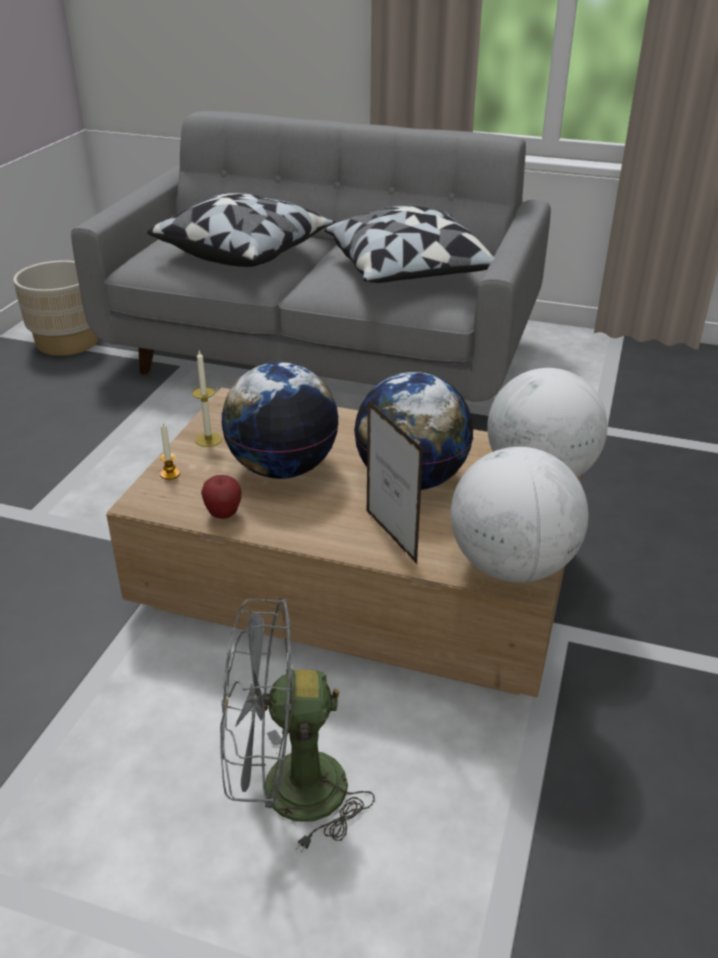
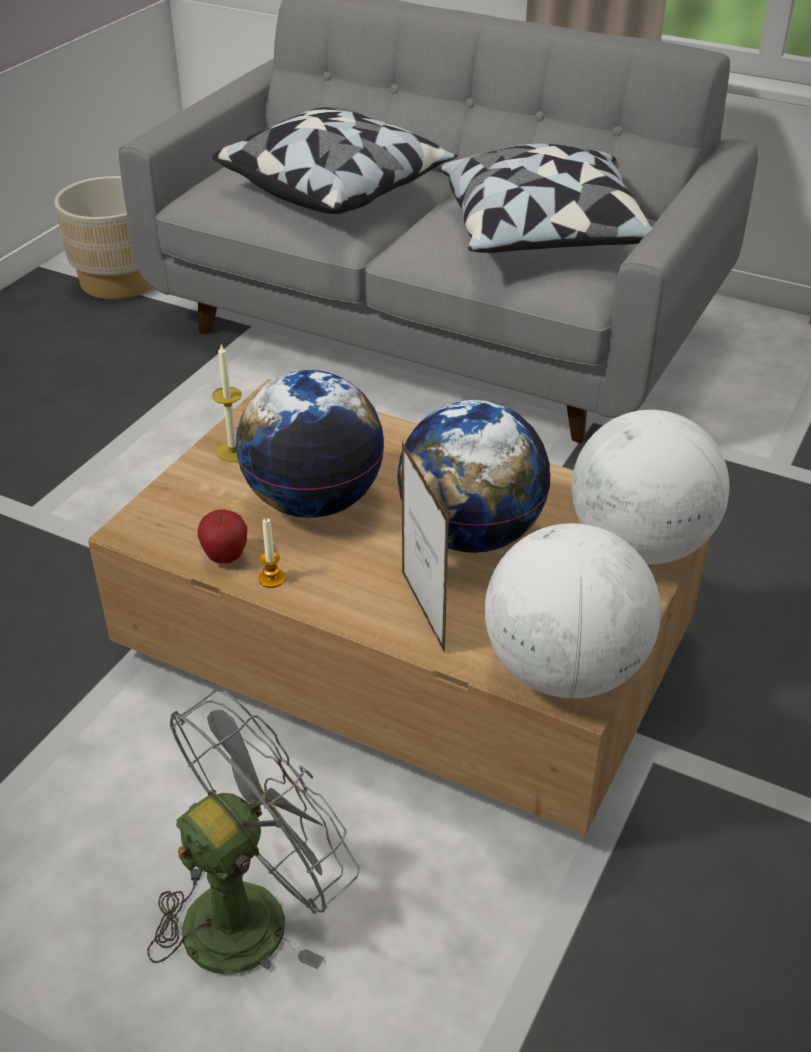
camera: 10 degrees right, 5 degrees up
(170, 474) = (175, 495): candle -> candle (272, 579)
(285, 792) = (252, 910): grey fan -> grey fan turned 135 degrees clockwise

